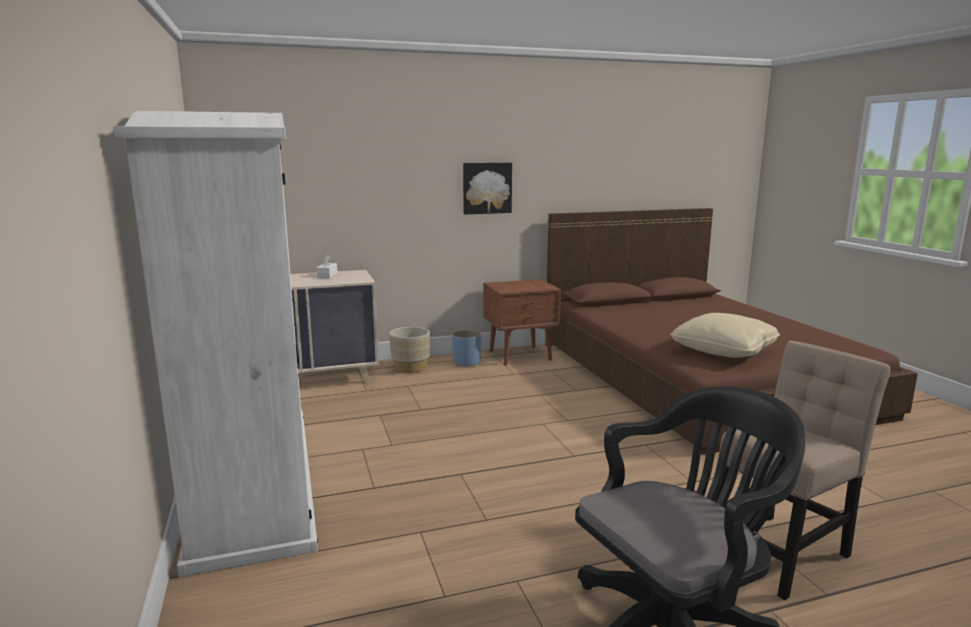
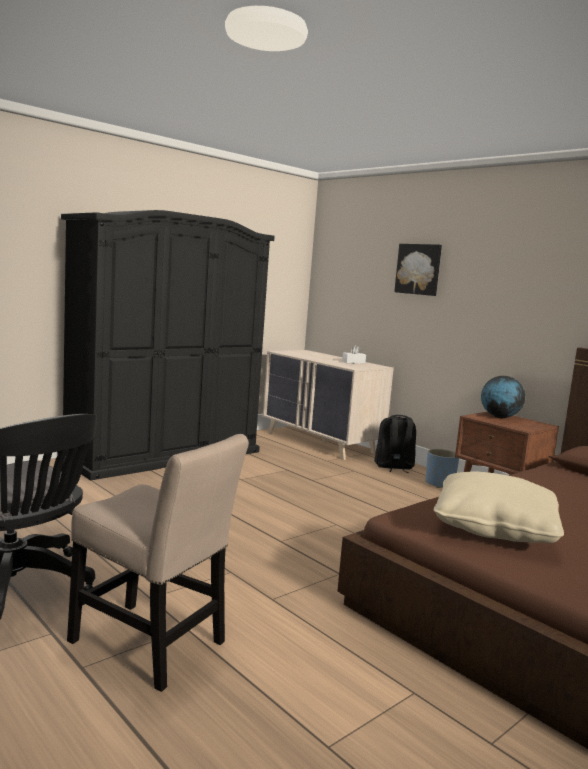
camera: 65 degrees right, 5 degrees down
(254, 479) = (164, 455): white wardrobe -> black wardrobe
(410, 368) = (393, 467): beige planter -> black backpack
(486, 188) = (514, 307): picture -> picture (419, 269)
(508, 285) = (499, 417): none -> globe

